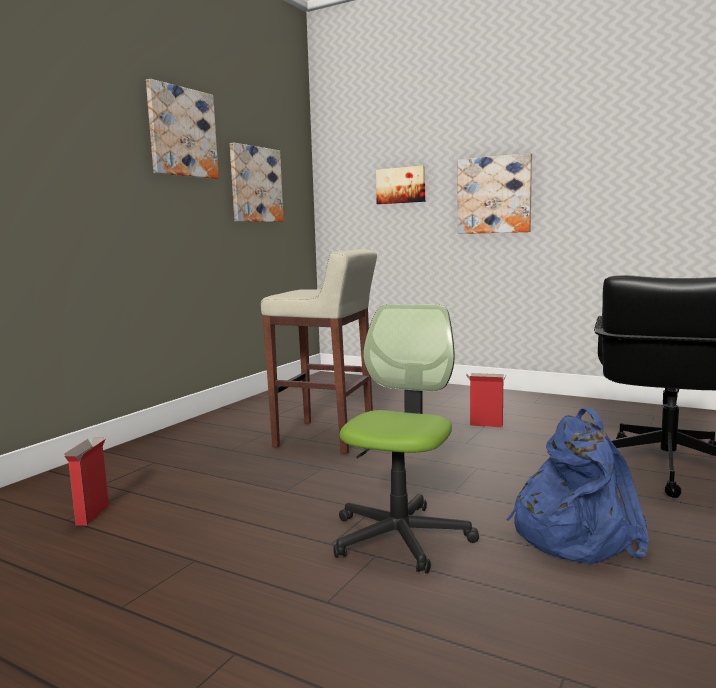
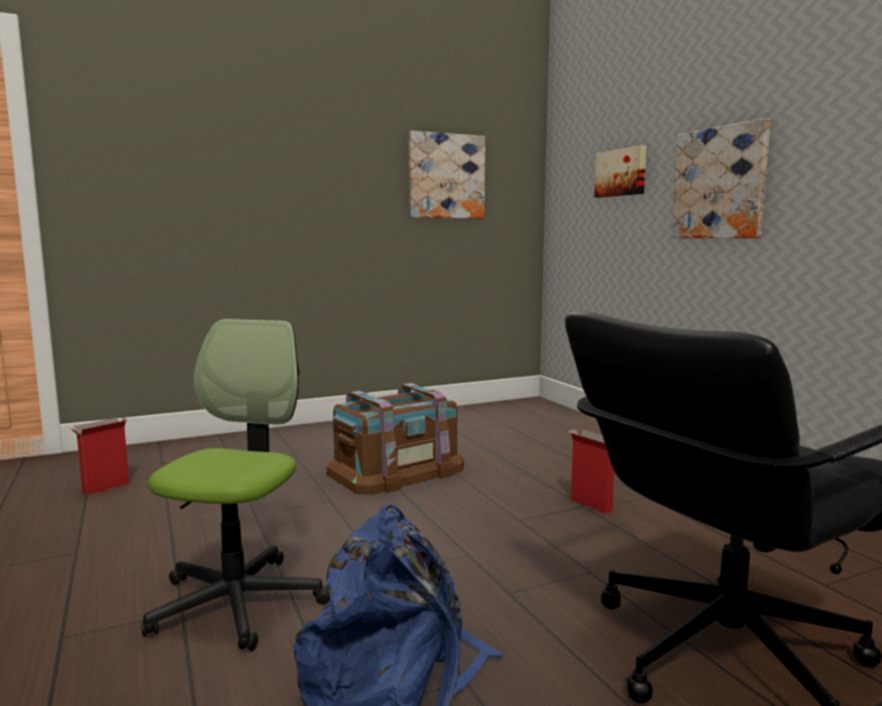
camera: 35 degrees right, 0 degrees up
(182, 132) = (341, 124): picture -> none
(326, 437) = (396, 470): beige stool -> brown storage box
(400, 537) = (237, 602): office chair -> office chair turned 45 degrees counterclockwise

